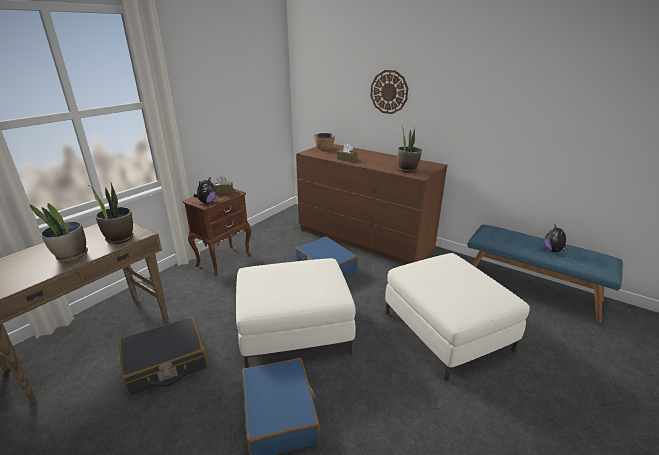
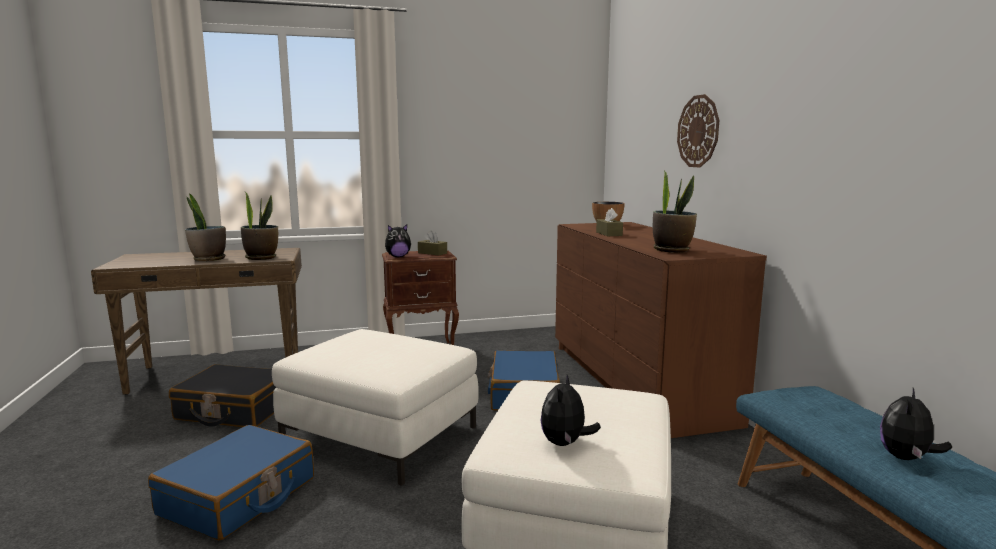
camera: 40 degrees right, 15 degrees down
(474, 298) = (565, 443): none -> plush toy

